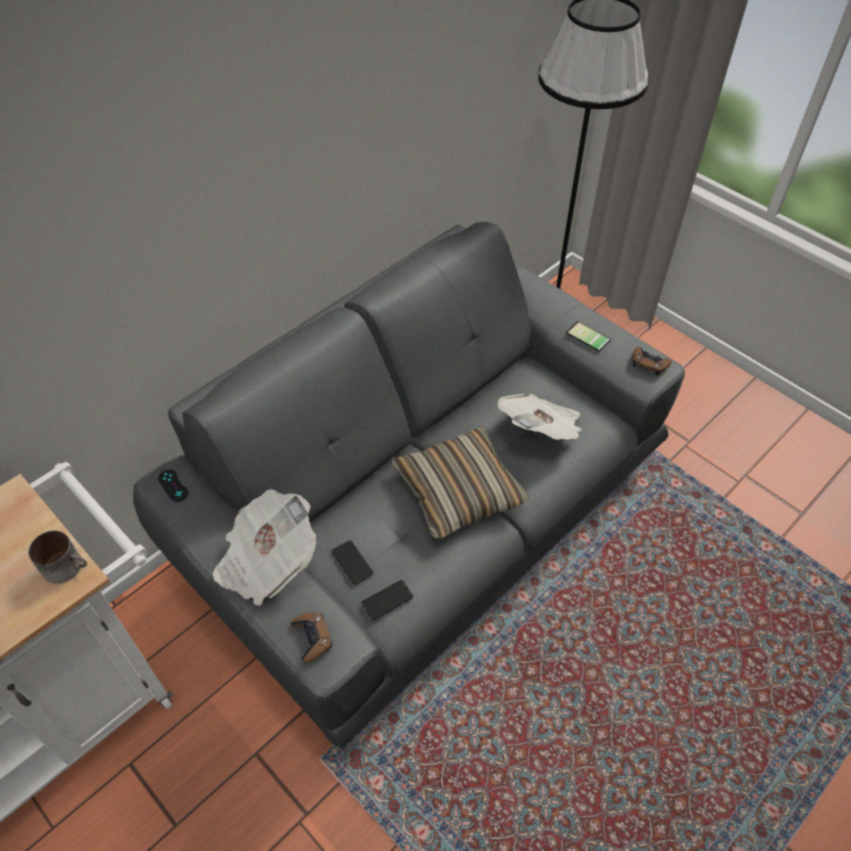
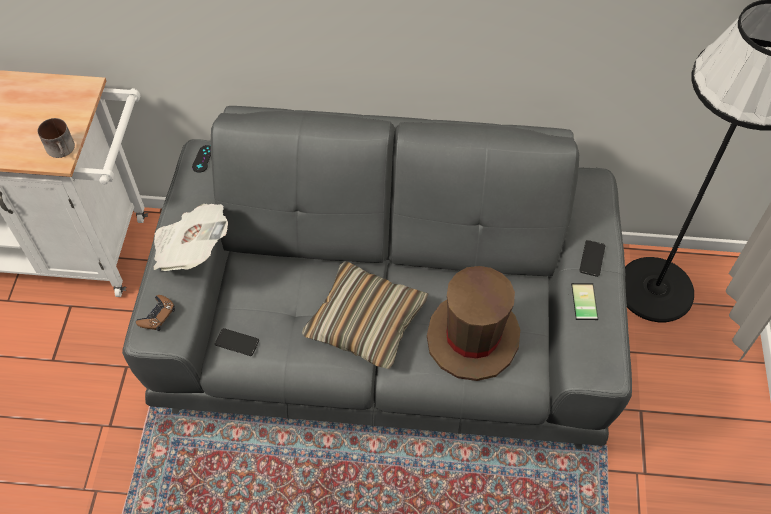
camera: 50 degrees right, 5 degrees up
(352, 562) = (248, 301): phone -> phone (592, 258)
(541, 430) = (473, 337): newspaper -> brown hat
(649, 363) = (601, 363): brown game controller -> none

